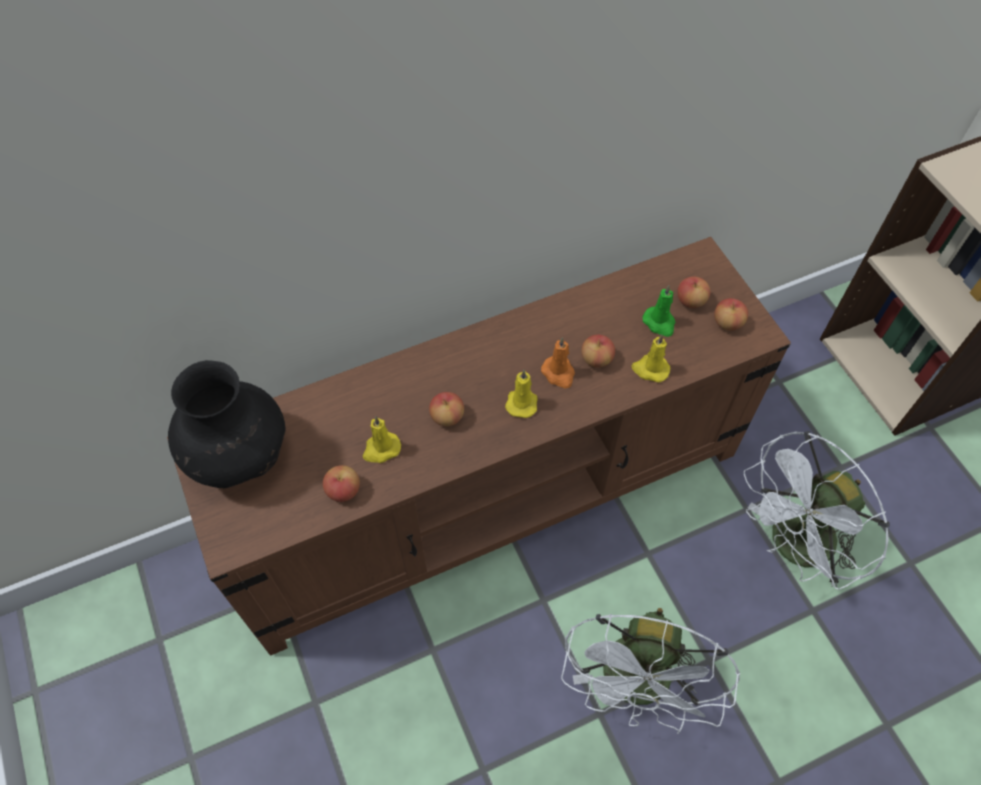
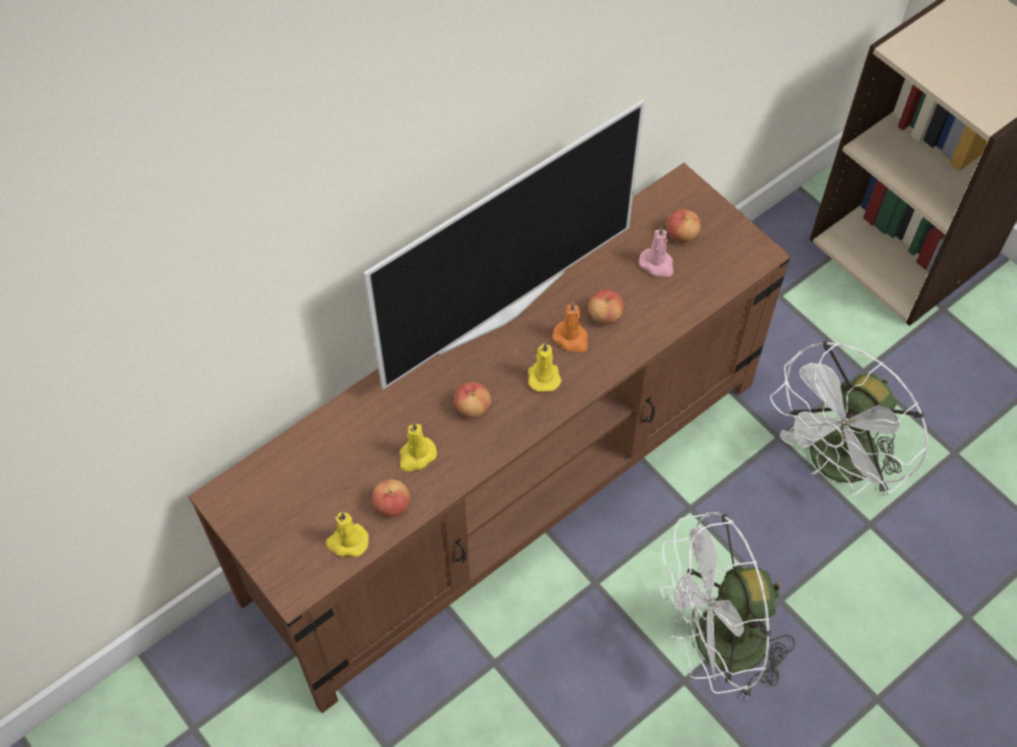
camera: 15 degrees left, 0 degrees up
(239, 457) = (273, 498): black vase -> none
(501, 333) = (501, 311): none -> television
(637, 688) = (715, 645): white fan -> white fan turned 75 degrees clockwise
(650, 369) = (661, 313): yellow candle -> yellow candle (347, 542)
(659, 323) = (657, 264): green candle -> pink candle
(727, 323) = (724, 249): apple -> none

